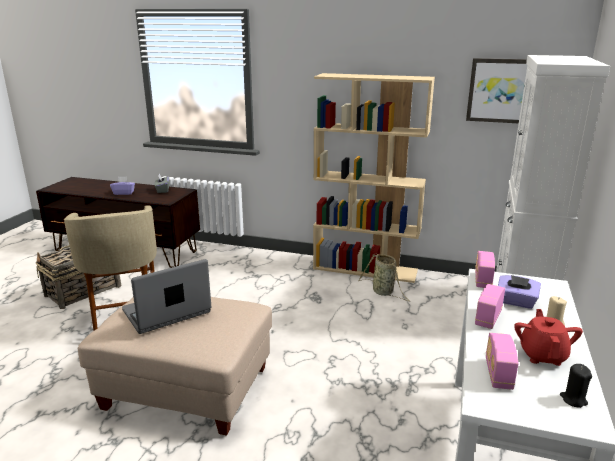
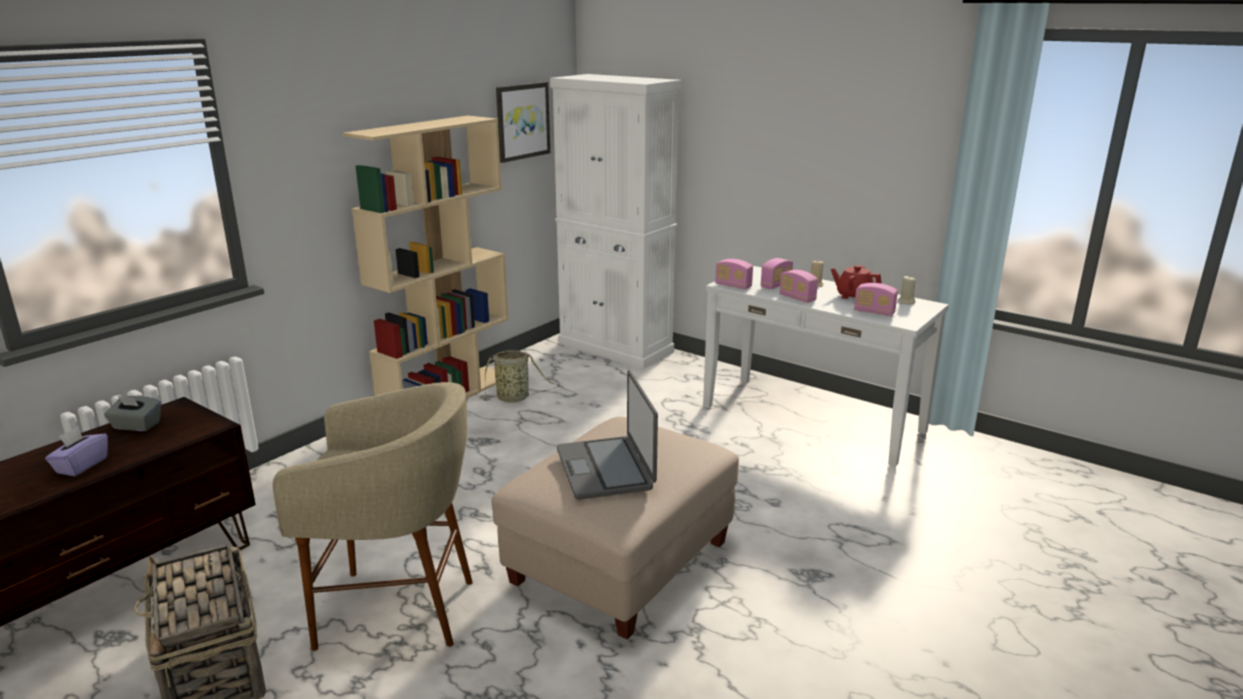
camera: 70 degrees left, 0 degrees up
(516, 302) = (776, 285): purple tissue box -> radio
(573, 399) = (906, 302): black candle -> beige candle

